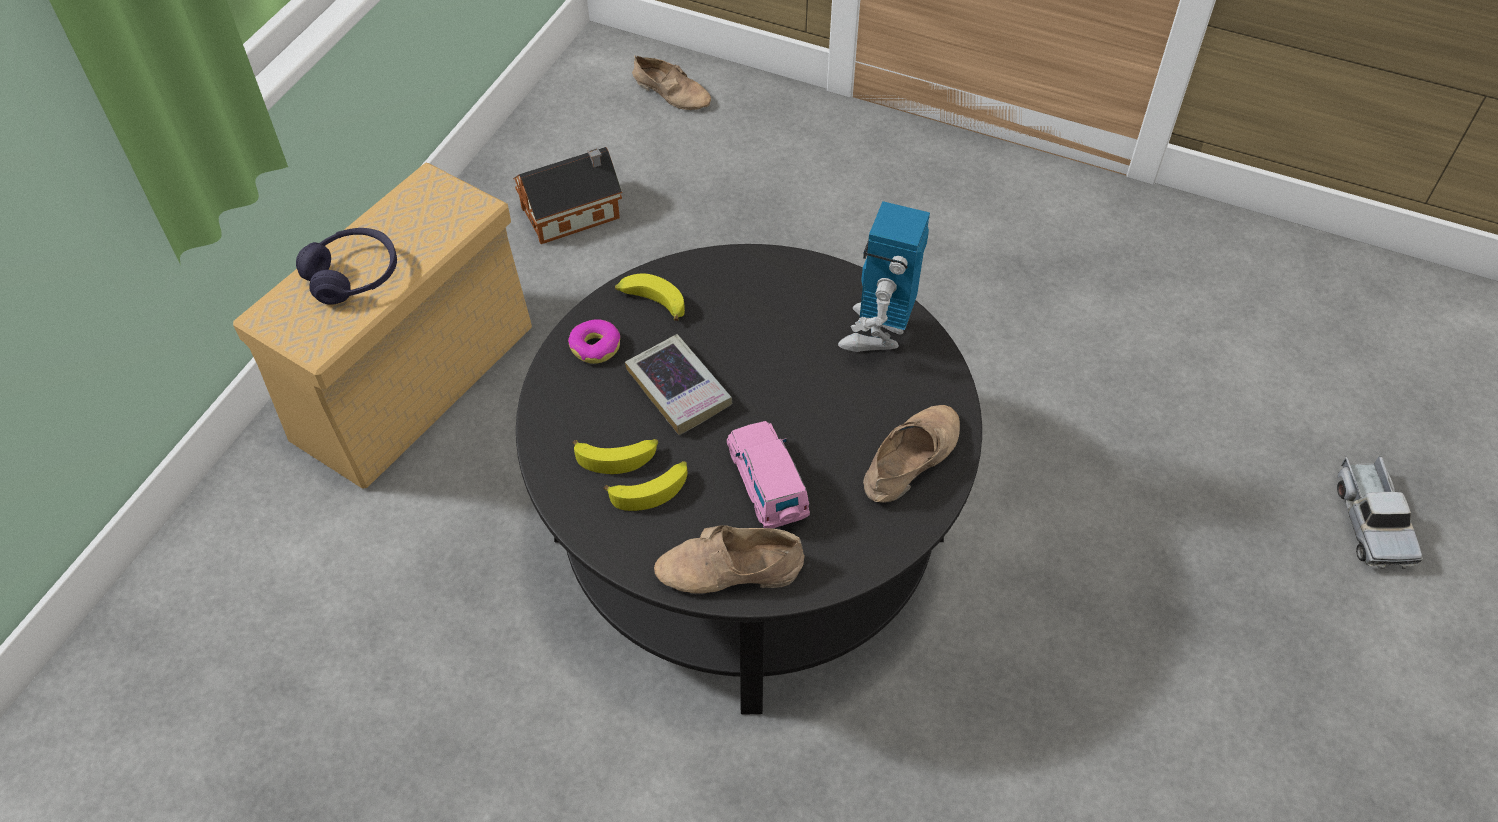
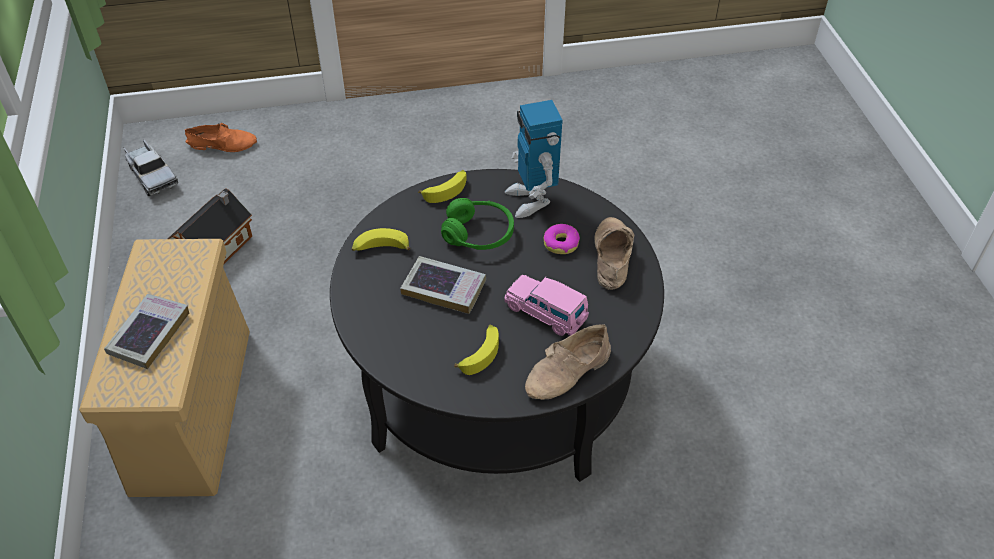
camera: 35 degrees left, 5 degrees down
(353, 276) = (149, 334): purple headphones -> book
(595, 347) = (368, 291): donut -> donut (561, 243)
(617, 457) = (442, 346): banana -> banana (446, 190)
(672, 92) = (223, 143): beige shoe -> orange shoe
(775, 343) = (478, 234): none -> green headphones
(1370, 521) = (805, 194): toy truck -> toy truck (152, 175)

